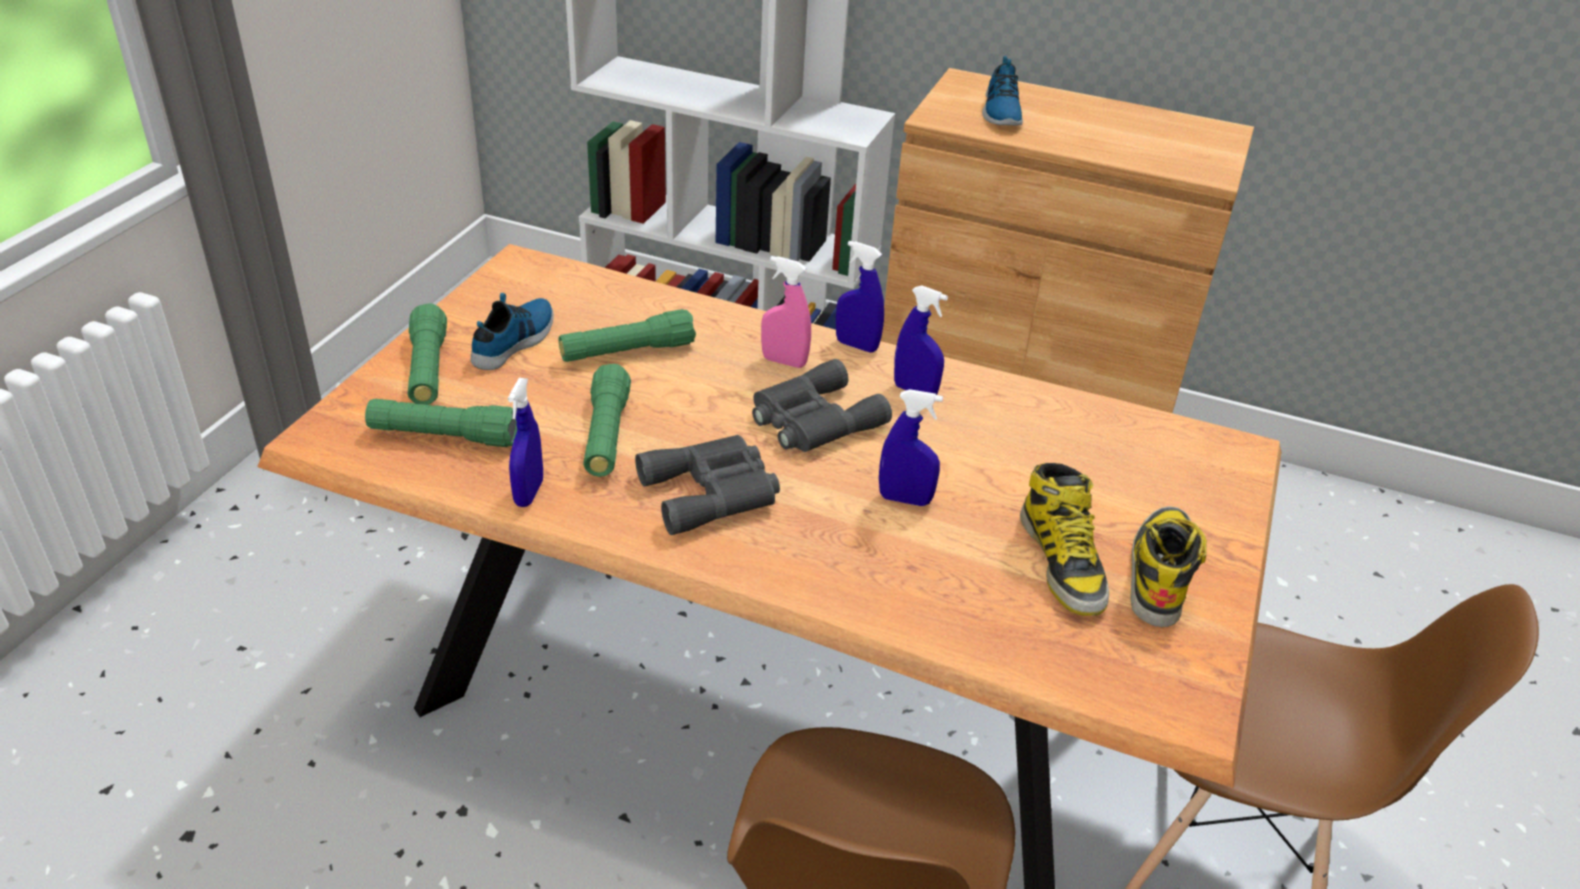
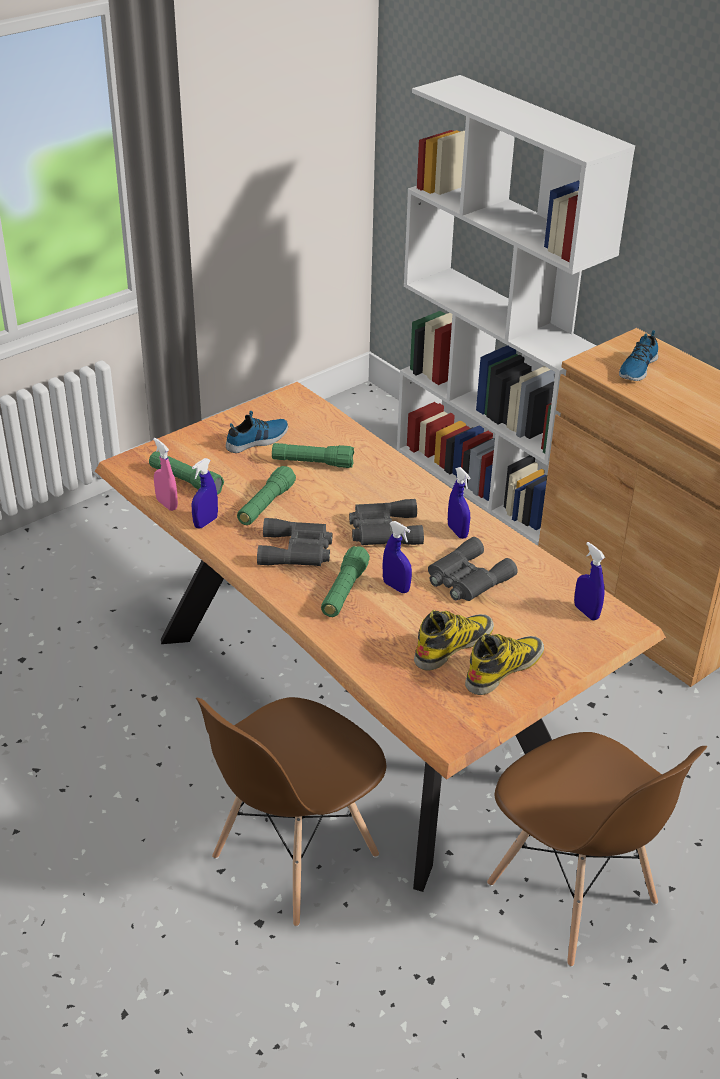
camera: 30 degrees right, 0 degrees up
(428, 369) = (202, 443): green flashlight -> green flashlight (344, 591)
(784, 361) = (396, 493): pink spray bottle -> pink spray bottle (166, 504)
(856, 345) = (447, 496): blue spray bottle -> blue spray bottle (586, 612)
(988, 454) = (466, 579): none -> grey binoculars
(1062, 561) = (453, 645): boot -> boot turned 150 degrees counterclockwise

